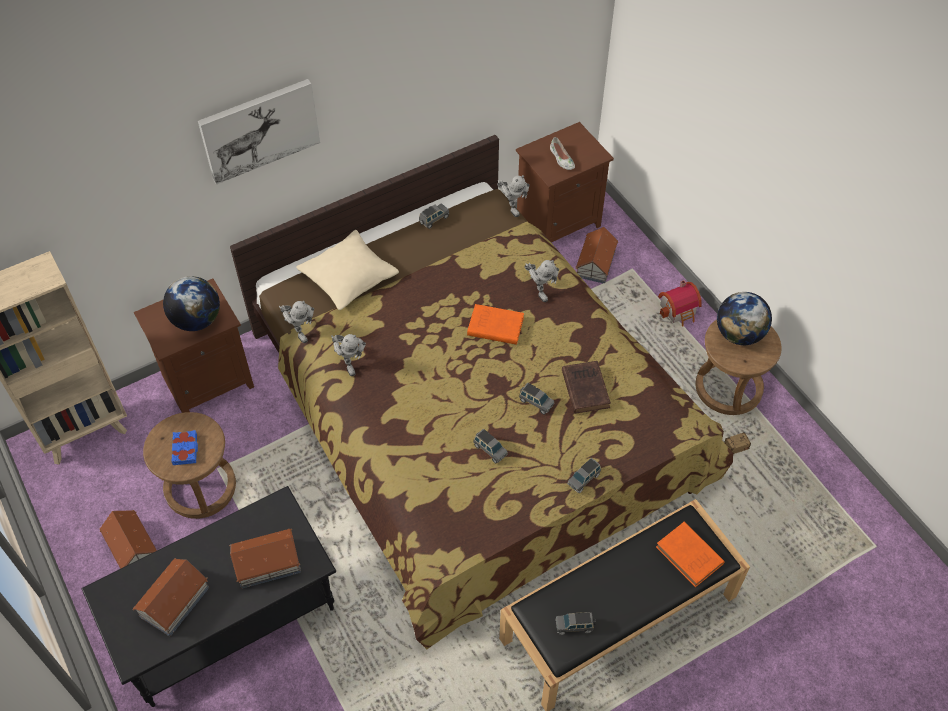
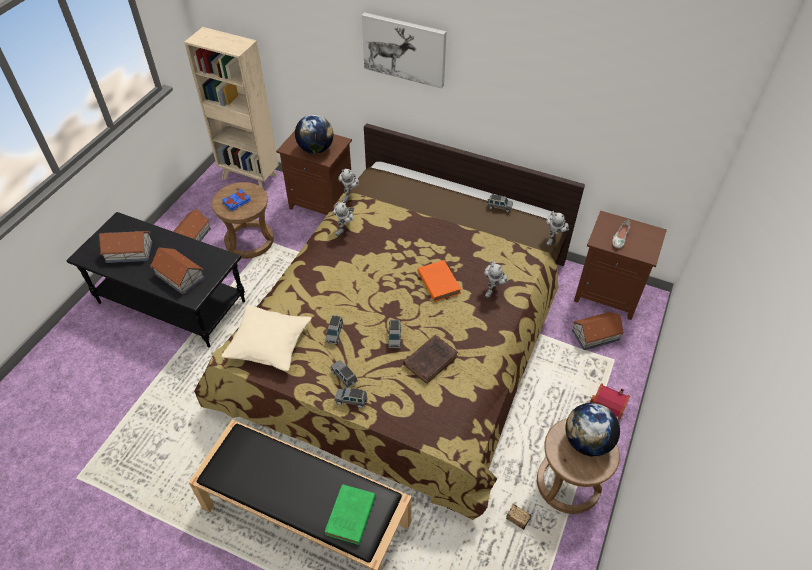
camera: 55 degrees right, 5 degrees down
(349, 278) = (412, 195): beige pillow -> beige pillow (269, 344)
(574, 626) = (240, 469): grey toy car -> grey toy car (344, 377)
(690, 557) = (350, 517): orange book -> green book

